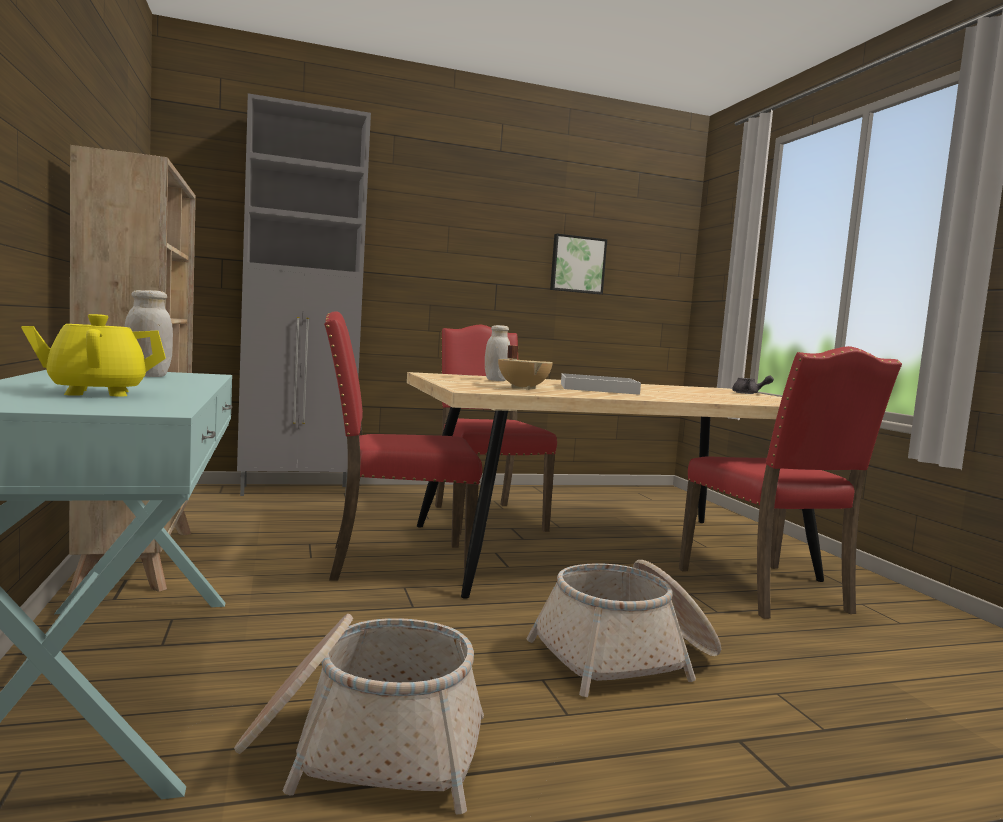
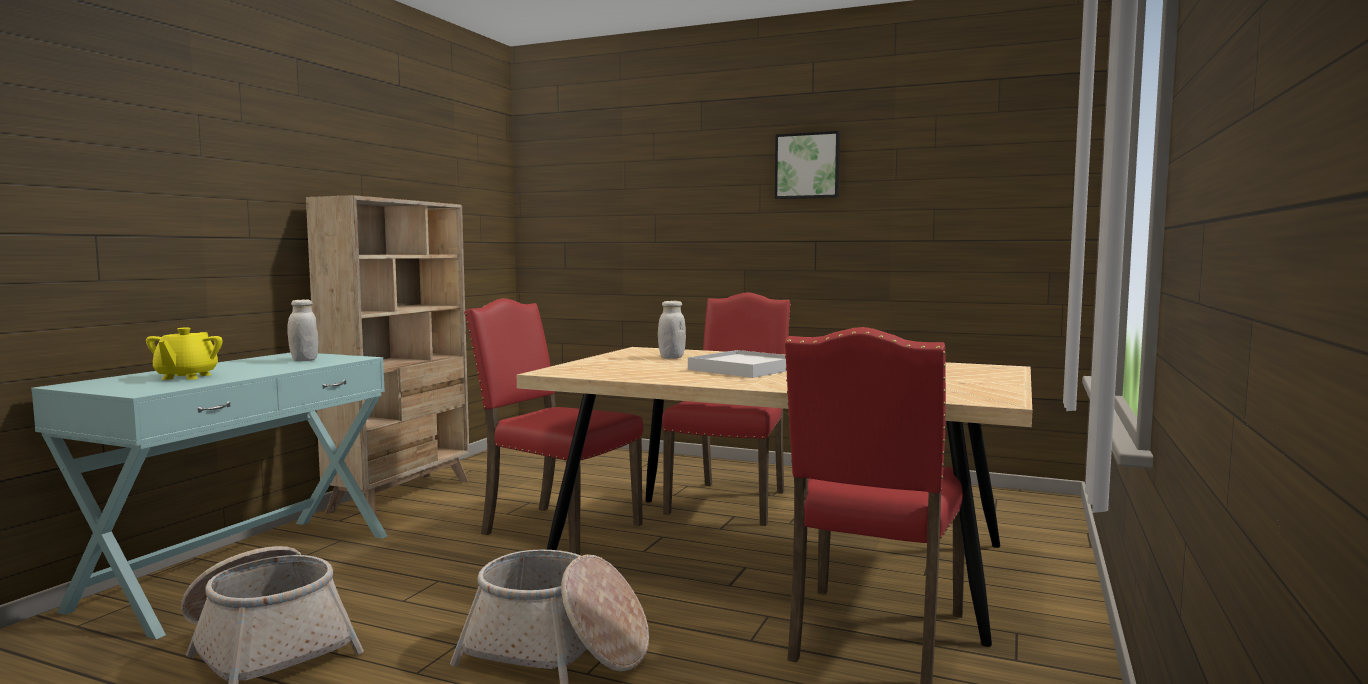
camera: 40 degrees right, 0 degrees up
(96, 392) = (186, 377): yellow teapot -> yellow teapot turned 105 degrees counterclockwise
(297, 491) = (615, 455): grey cabinet -> none
(524, 388) = (635, 369): beige cooking pot -> none
(577, 264) = (914, 208): picture -> picture (807, 166)
(749, 393) = (991, 377): grey teapot -> none

